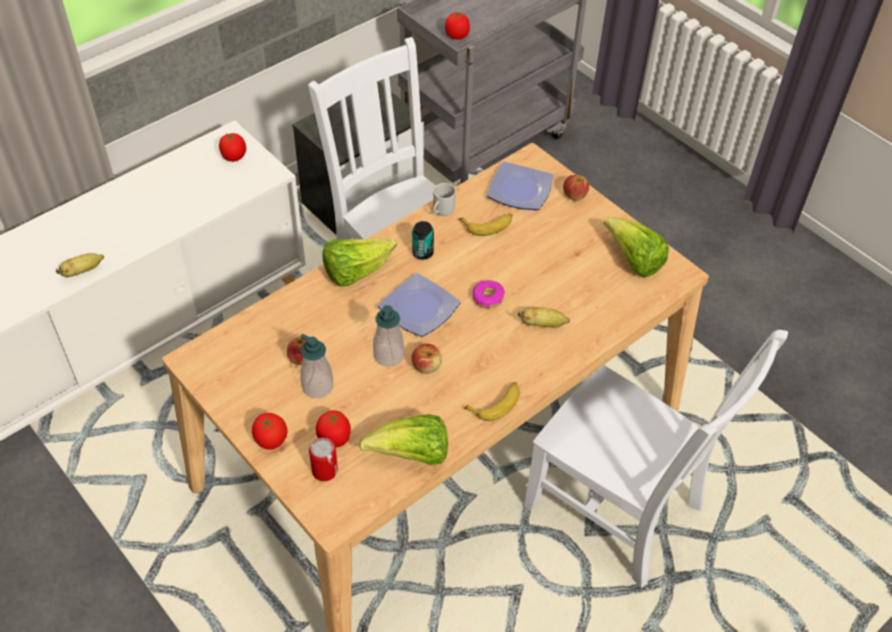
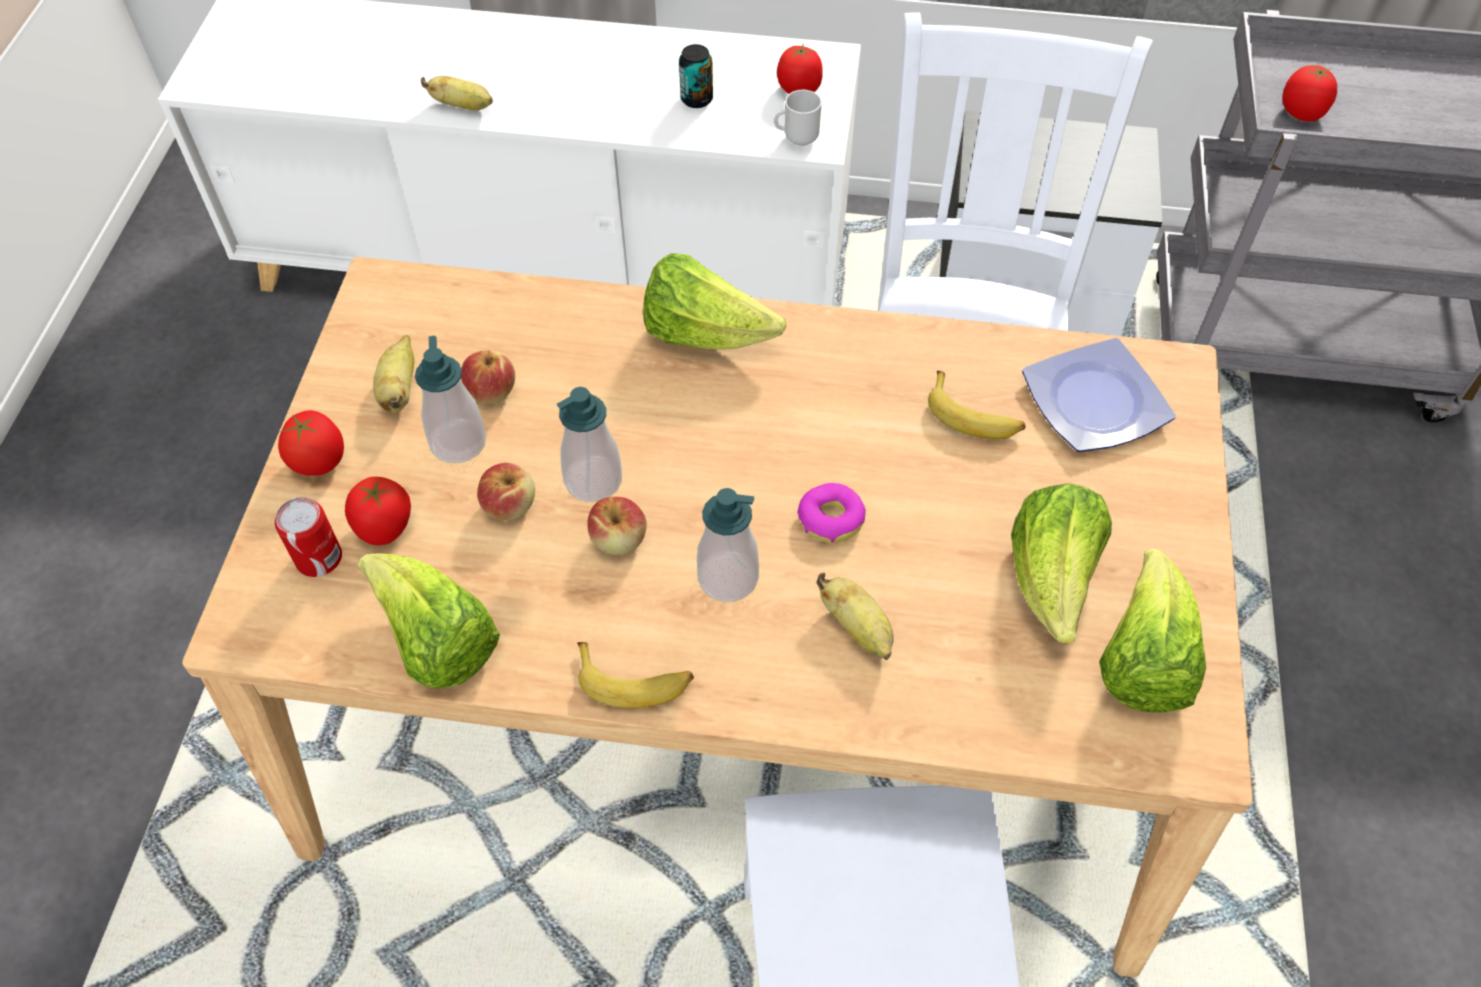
camera: 50 degrees right, 5 degrees up
(263, 388) = (399, 389): none -> banana
(419, 307) = (719, 450): plate -> none
(422, 253) = (826, 379): can -> can (696, 99)
(442, 212) = (931, 344): mug -> mug (798, 138)
(480, 345) = (728, 578): none -> soap dispenser
(574, 195) = (1177, 477): apple -> apple (510, 505)
(579, 258) = (1052, 579): none -> lettuce

